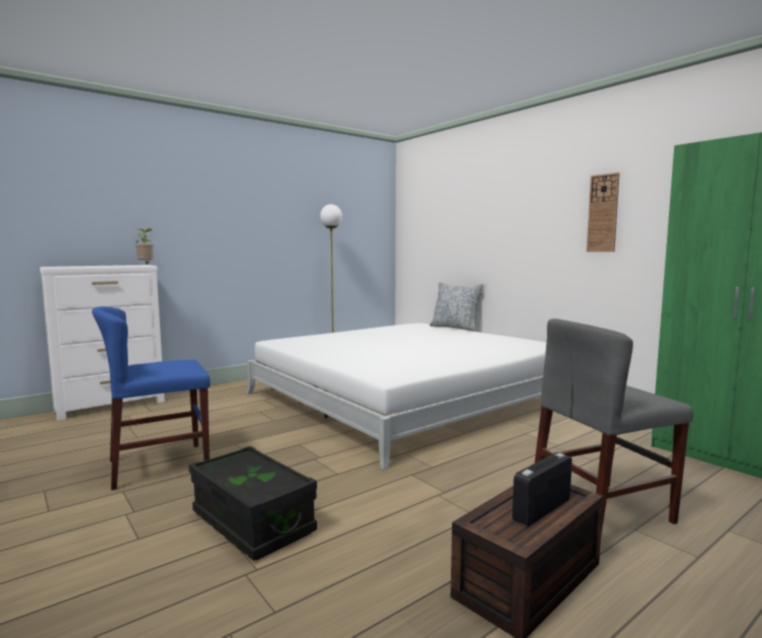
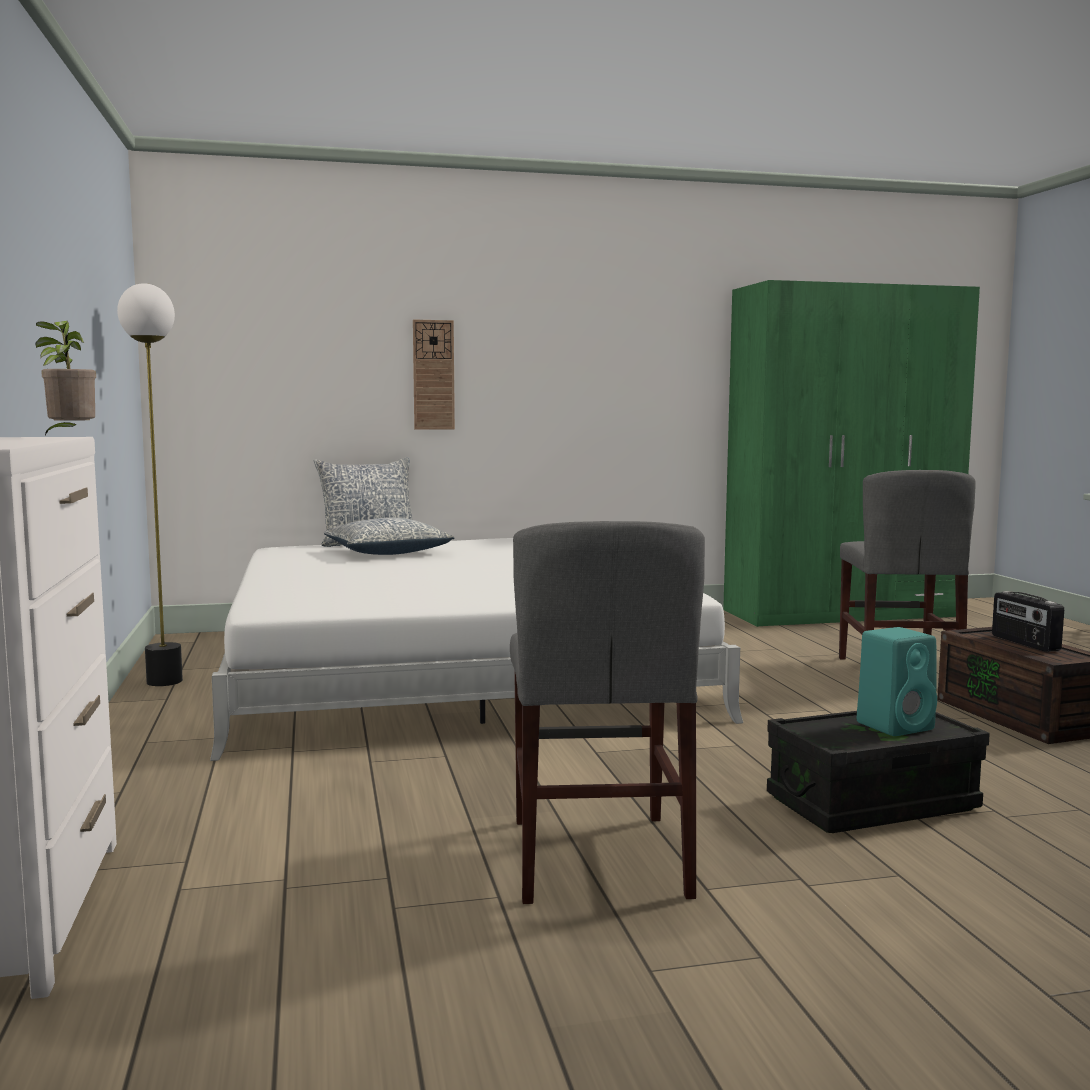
camera: 65 degrees left, 0 degrees up
(159, 465) = (597, 856): blue chair -> grey chair
(261, 479) = (896, 725): none -> turquoise speaker
(430, 333) = (388, 553): none -> pillow
(603, 213) = (614, 348): wall clock -> wall clock (433, 375)

